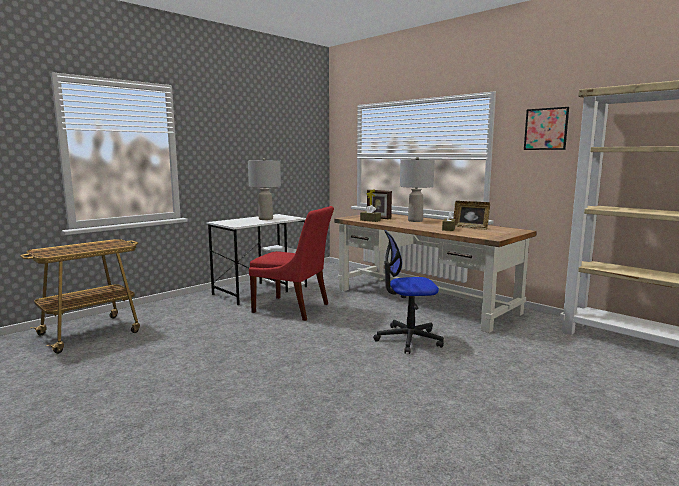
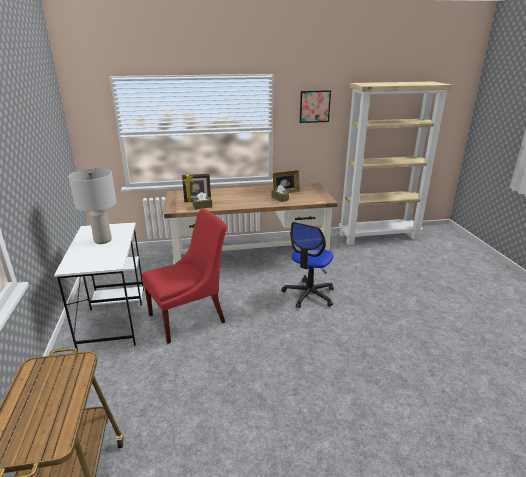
camera: 55 degrees left, 15 degrees up
(415, 221) = (231, 195): grey table lamp -> none

